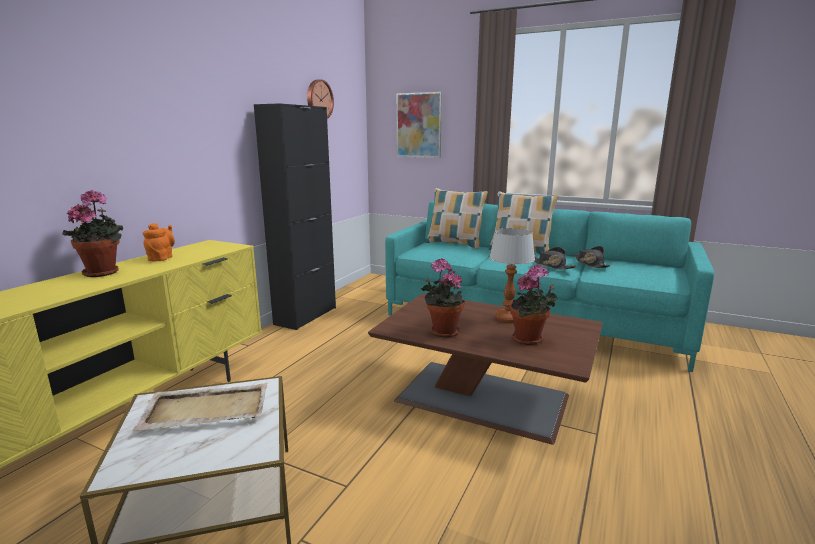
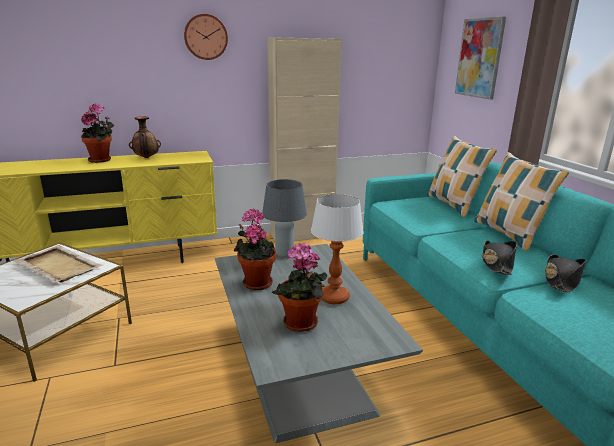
camera: 45 degrees right, 5 degrees up
(162, 258) = (146, 158): orange teapot -> vase
(305, 316) = (302, 235): black cabinet -> beige cabinet
(318, 100) = (360, 30): wall clock -> wall clock (205, 37)
(414, 309) = (285, 254): none -> grey table lamp
(485, 398) = (301, 369): brown coffee table -> grey coffee table

